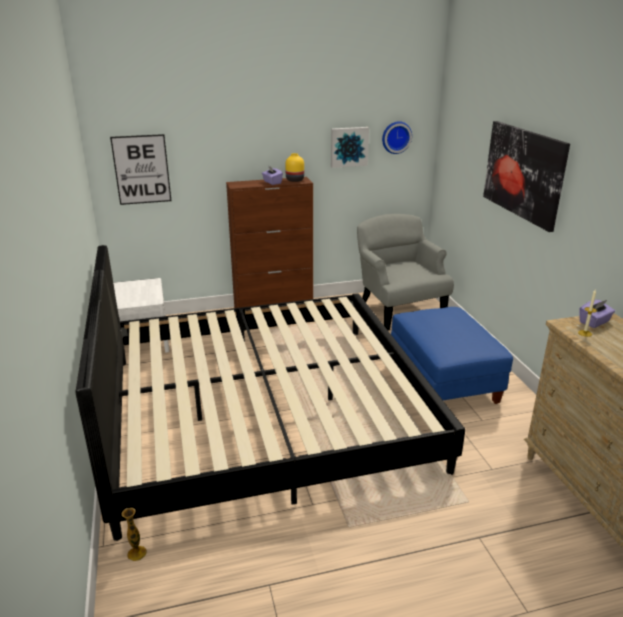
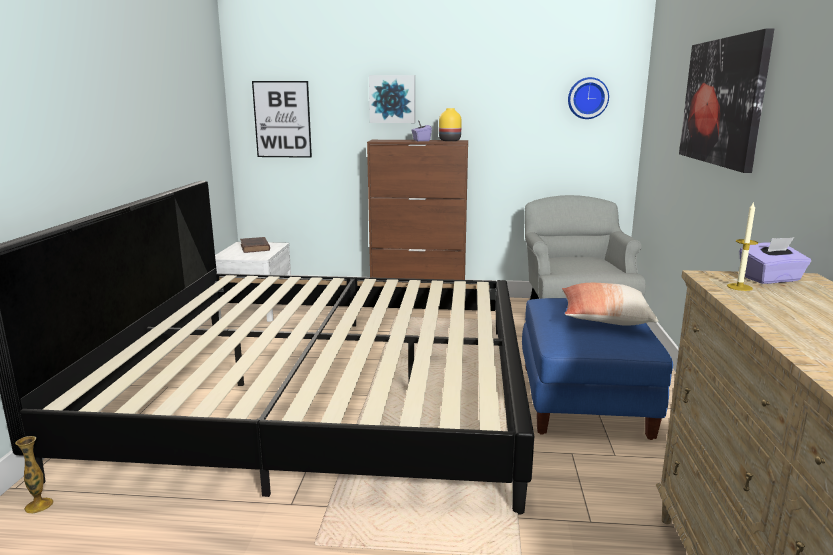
camera: 20 degrees right, 10 degrees down
(137, 289) = (255, 248): none -> brown book
(349, 146) = (524, 107): picture -> picture (392, 99)
(458, 328) = (604, 319): none -> pillow

